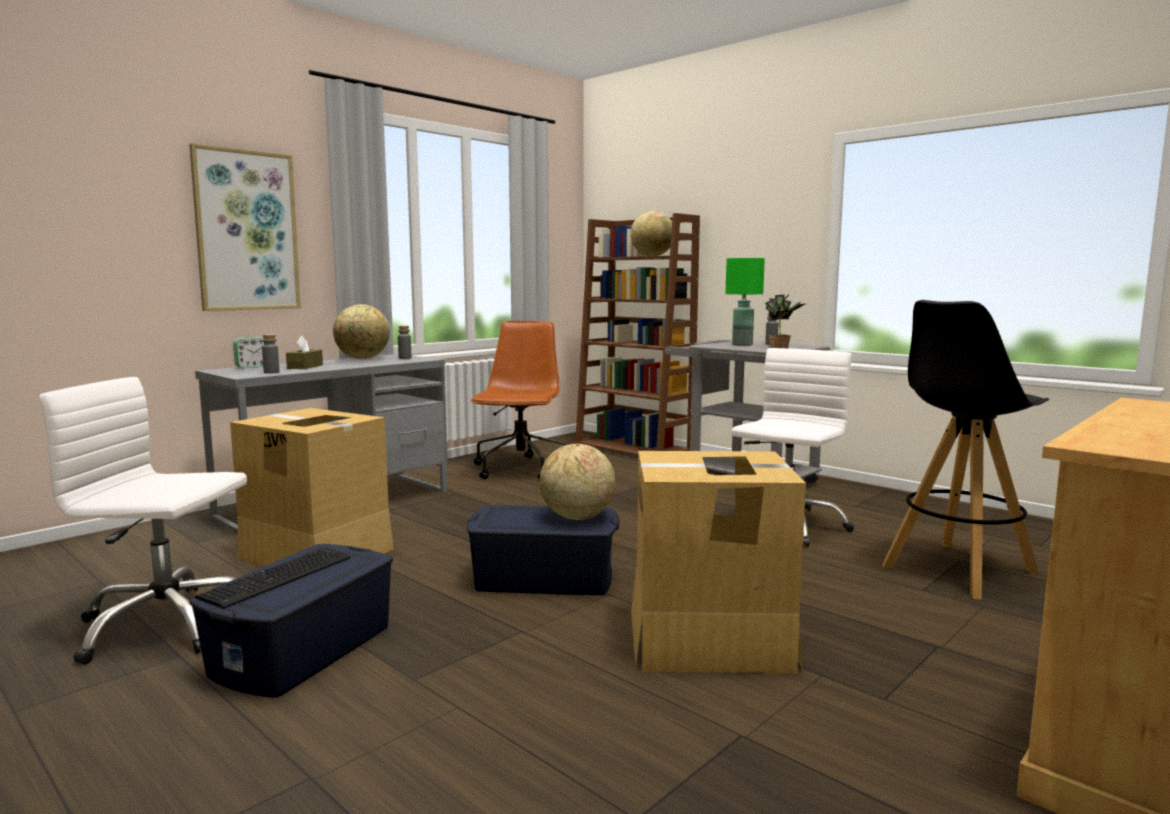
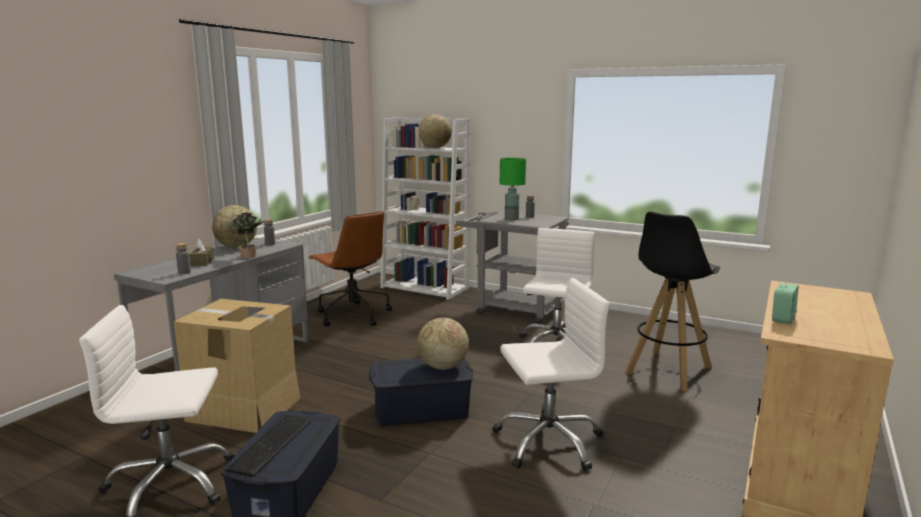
camera: 15 degrees left, 5 degrees up
(246, 231) = (137, 153): picture -> none
(253, 367) = (159, 265): alarm clock -> alarm clock (783, 319)
(521, 470) = (352, 315): brown office chair -> brown office chair turned 150 degrees clockwise
(635, 449) = (425, 288): brown bookcase -> white bookcase
(710, 639) = (548, 442): cardboard box -> white office chair
(782, 348) = (541, 222): potted plant -> potted plant (251, 256)

